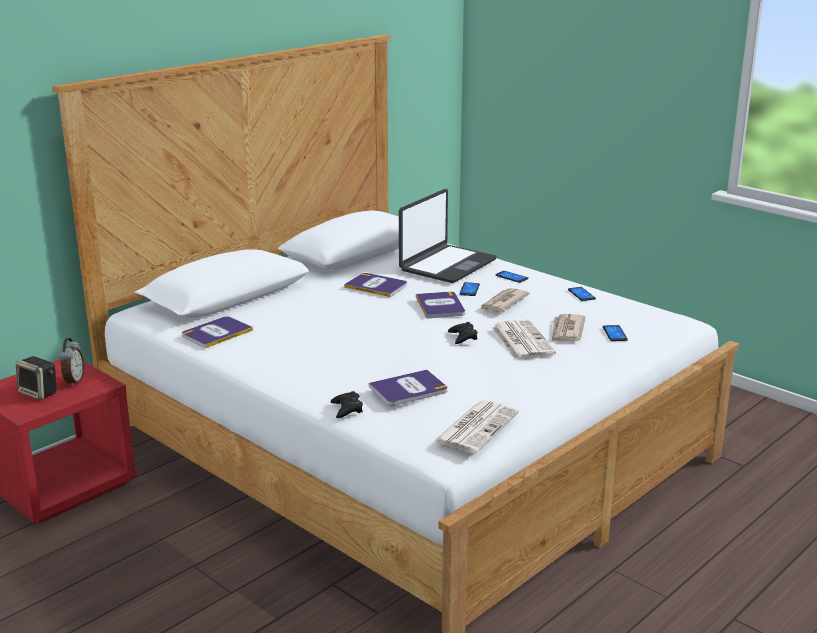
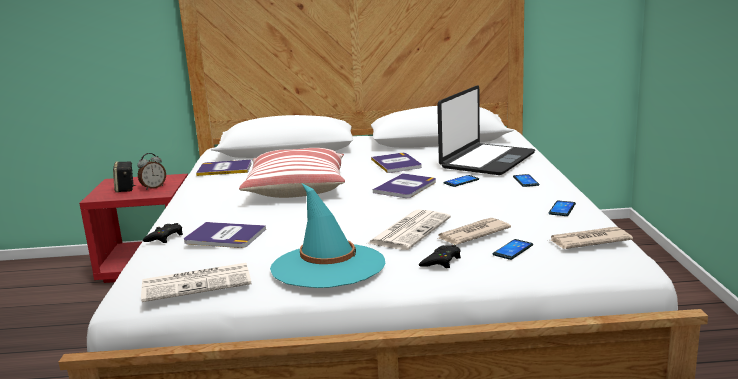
camera: 45 degrees right, 5 degrees down
(348, 332) = (296, 188): none -> pillow
(447, 265) = (486, 160): laptop -> laptop turned 45 degrees counterclockwise
(463, 337) = (364, 213): black game controller -> black game controller (441, 261)
(503, 303) = (466, 197): newspaper -> newspaper (588, 241)
(531, 384) = (328, 266): none -> turquoise hat

